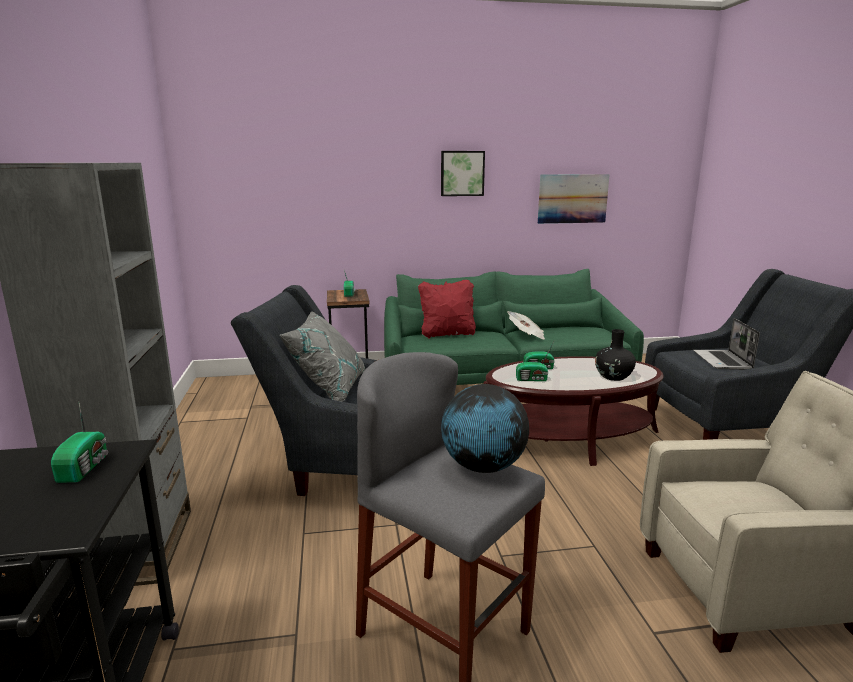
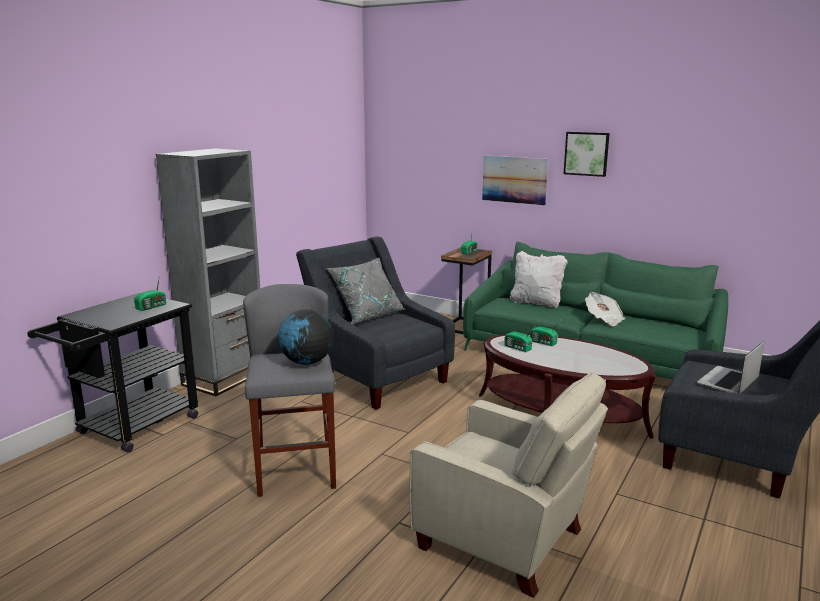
camera: 40 degrees right, 0 degrees up
(447, 334) = (536, 303): red pillow -> white pillow
(573, 198) = (707, 187): picture -> picture (514, 180)
(613, 377) = (590, 365): black vase -> none

